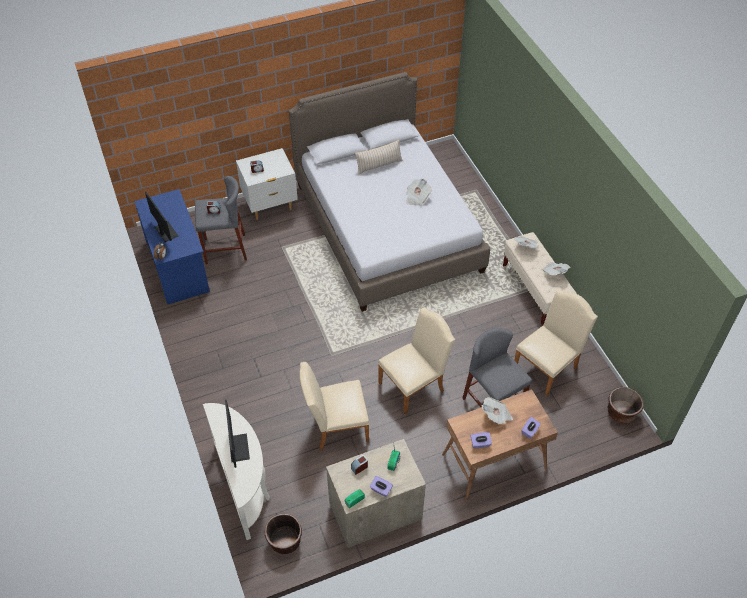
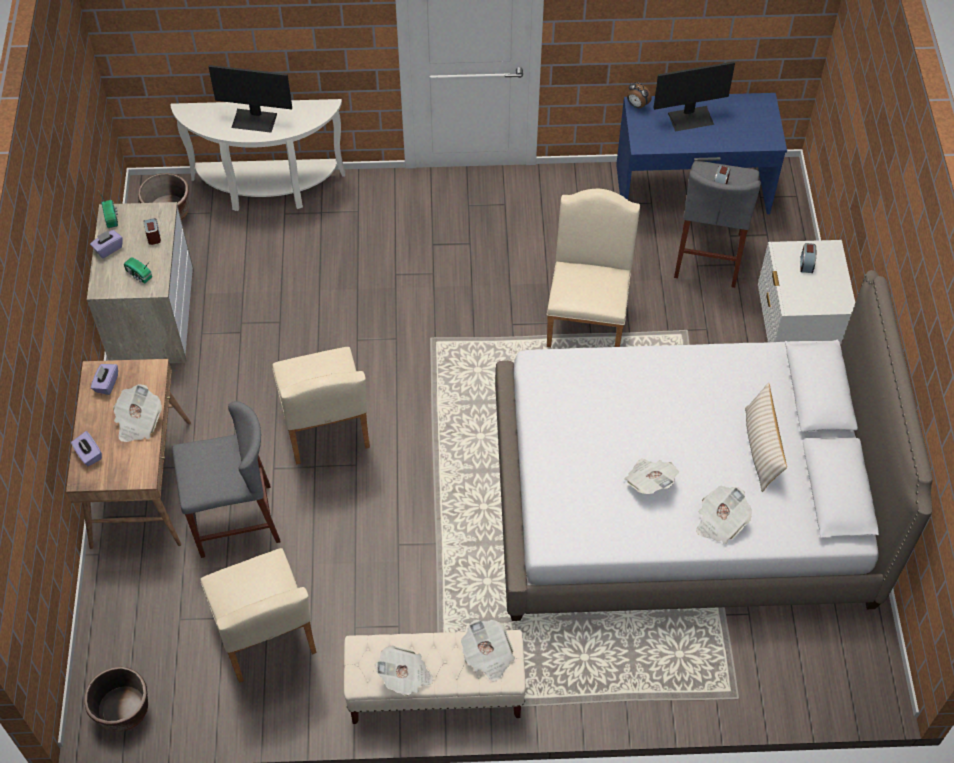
camera: 110 degrees right, 5 degrees up
(335, 426) = (305, 309): beige chair -> beige chair (587, 315)
(425, 171) = (720, 522): none -> newspaper

